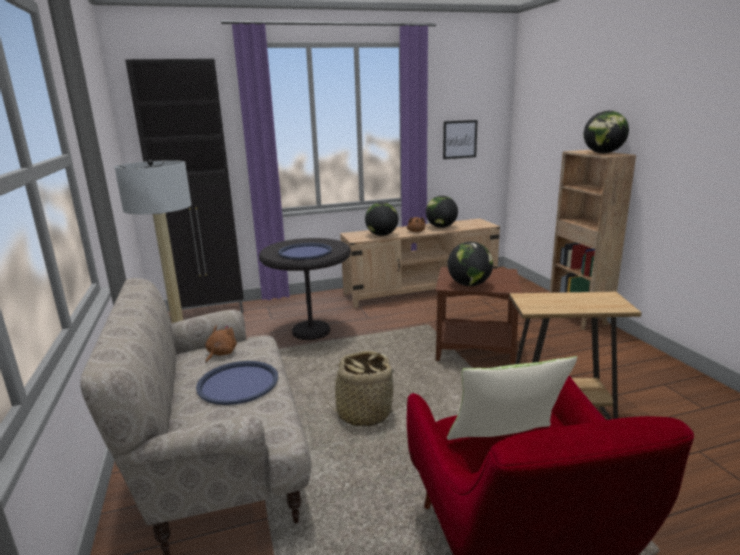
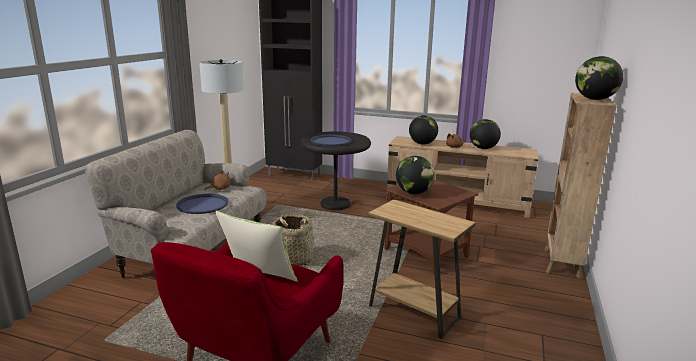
camera: 35 degrees right, 0 degrees up
(459, 139) = (529, 69): picture -> none

